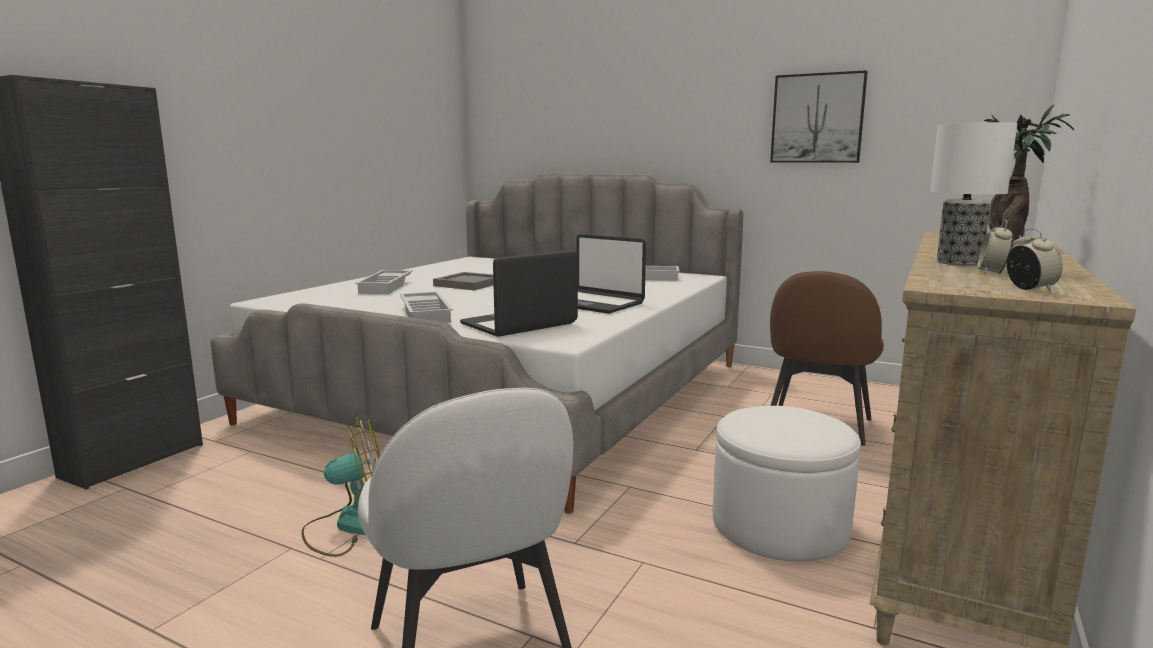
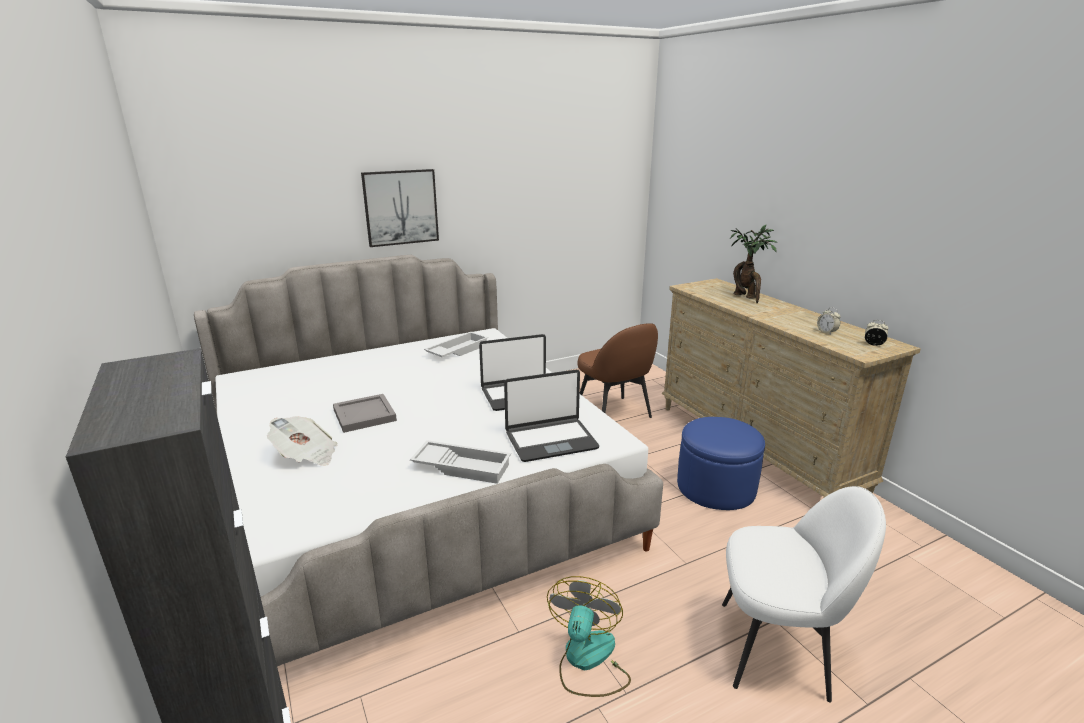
camera: 55 degrees left, 10 degrees up
(387, 287) = (306, 455): white tray -> newspaper
(519, 324) = (550, 440): laptop -> laptop turned 105 degrees counterclockwise
(779, 525) = (716, 487): white ottoman -> blue ottoman
(817, 118) = (530, 197): picture -> picture (401, 207)
(957, 262) = (792, 325): table lamp -> none

